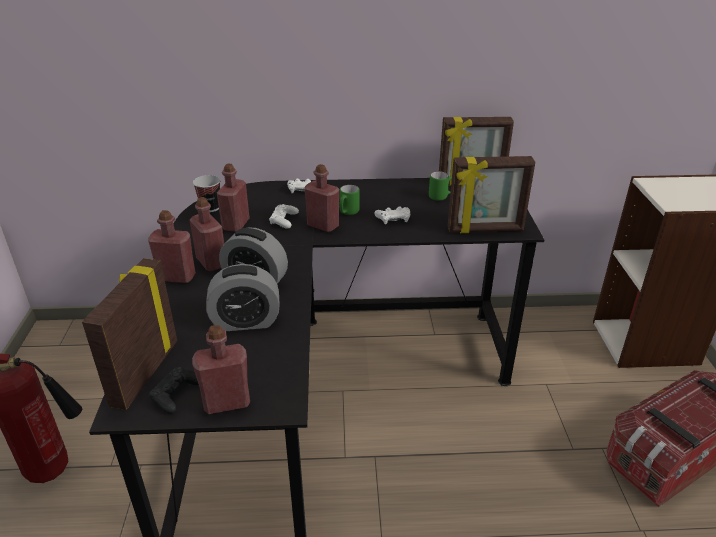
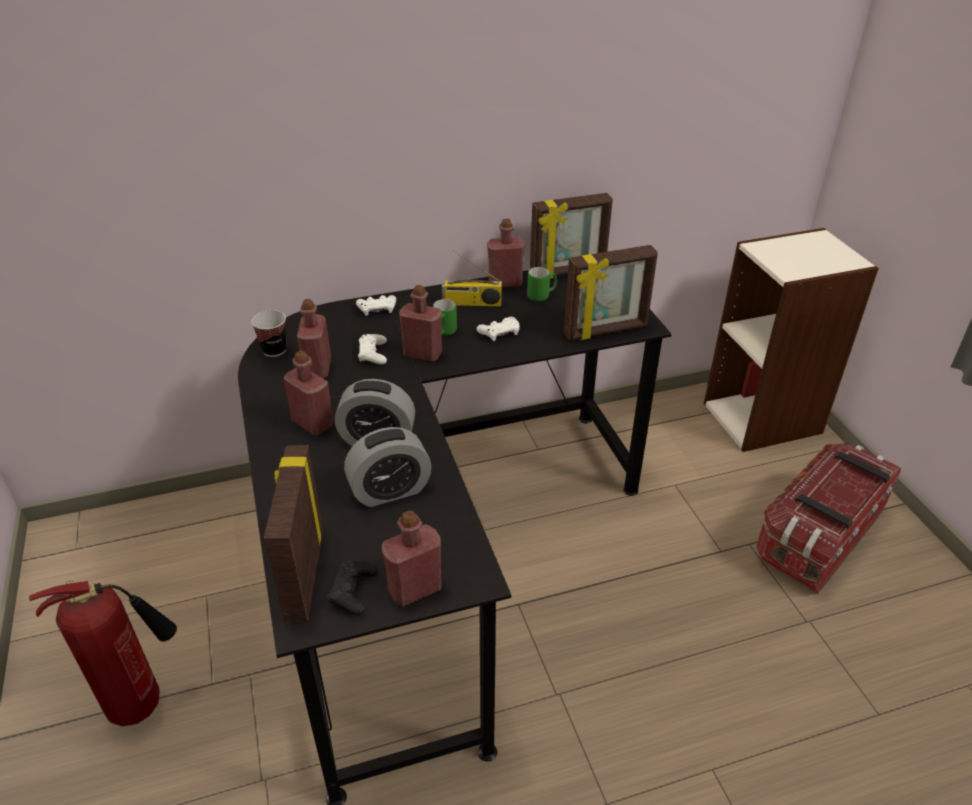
camera: 15 degrees left, 5 degrees up
(177, 277) = (280, 449): red bottle -> red bottle (505, 283)
(380, 195) = (471, 303): none -> radio

